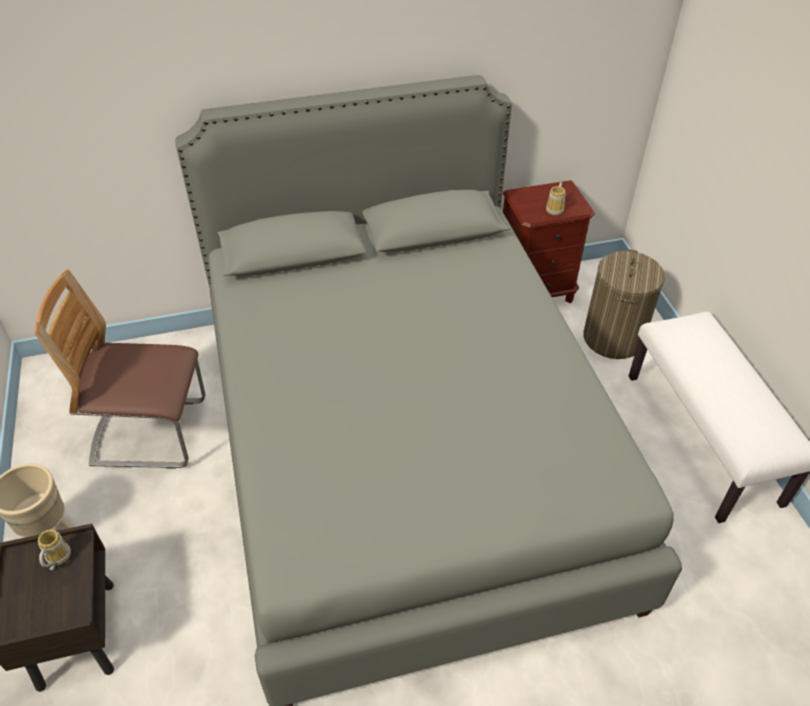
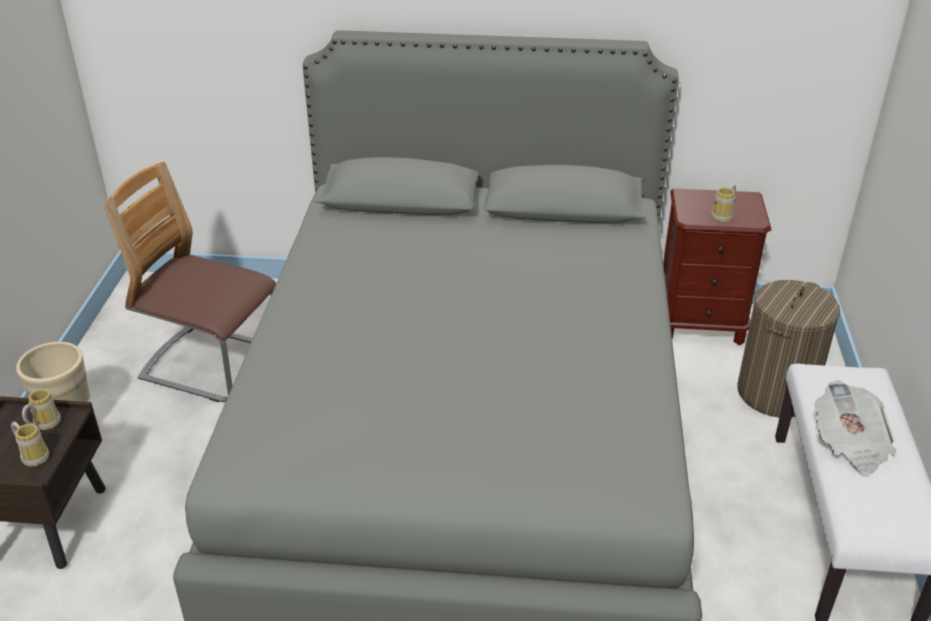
camera: 20 degrees right, 10 degrees down
(64, 594) = (34, 455): none -> mug
(717, 386) = (850, 445): none -> newspaper

